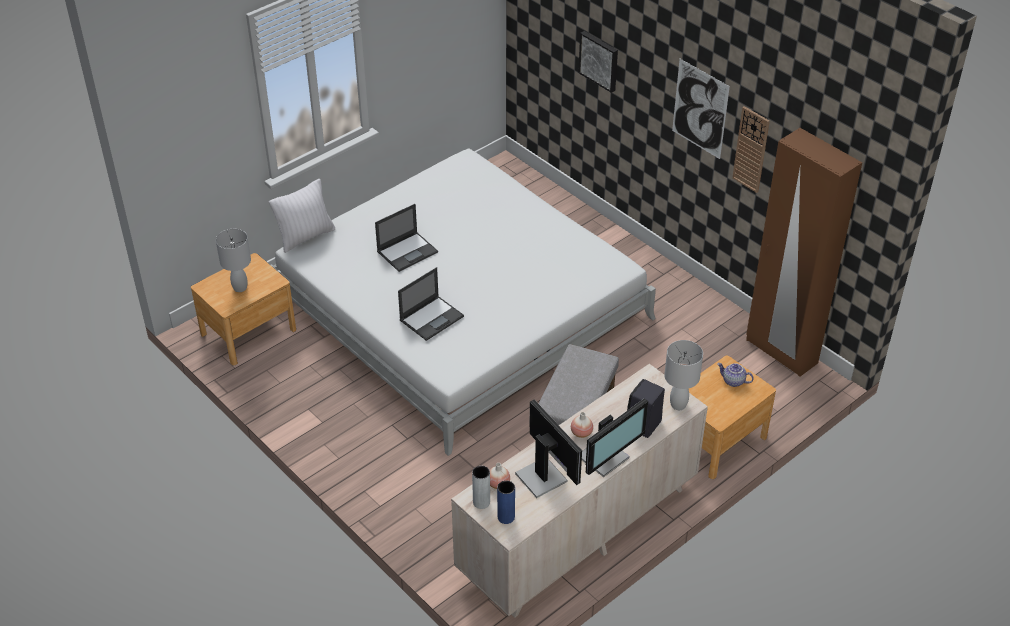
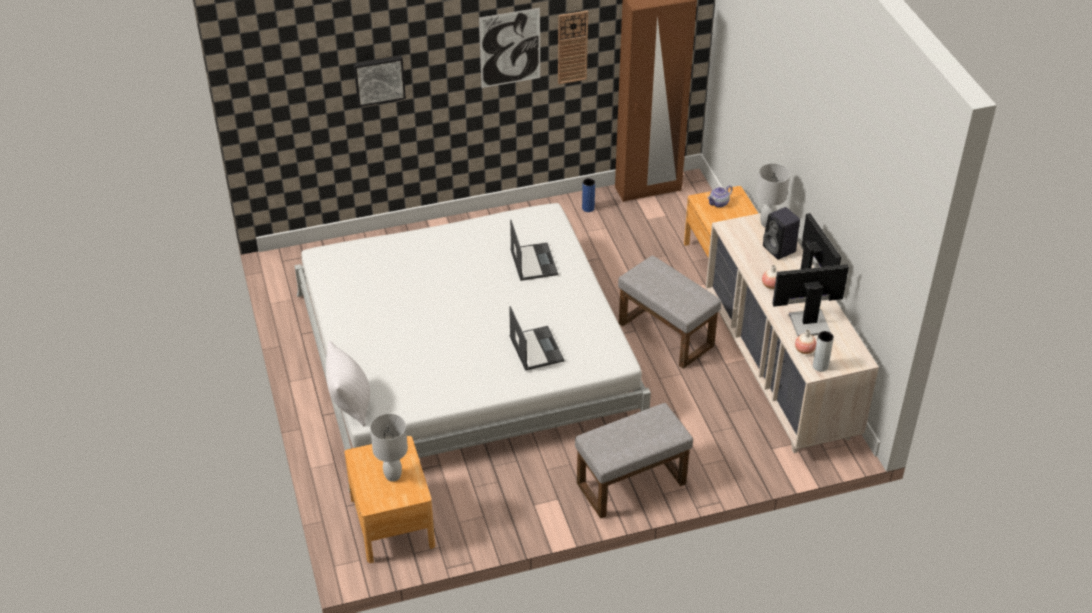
camera: 65 degrees left, 0 degrees up
(363, 465) = (630, 484): none -> grey ottoman
(408, 251) = (430, 336): laptop -> laptop (533, 261)
(506, 517) = (843, 357): blue vase -> blue vase (588, 208)

